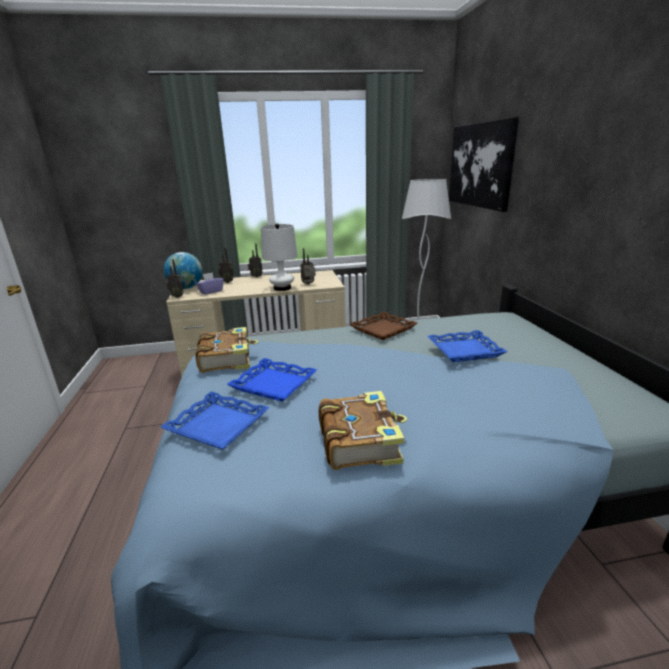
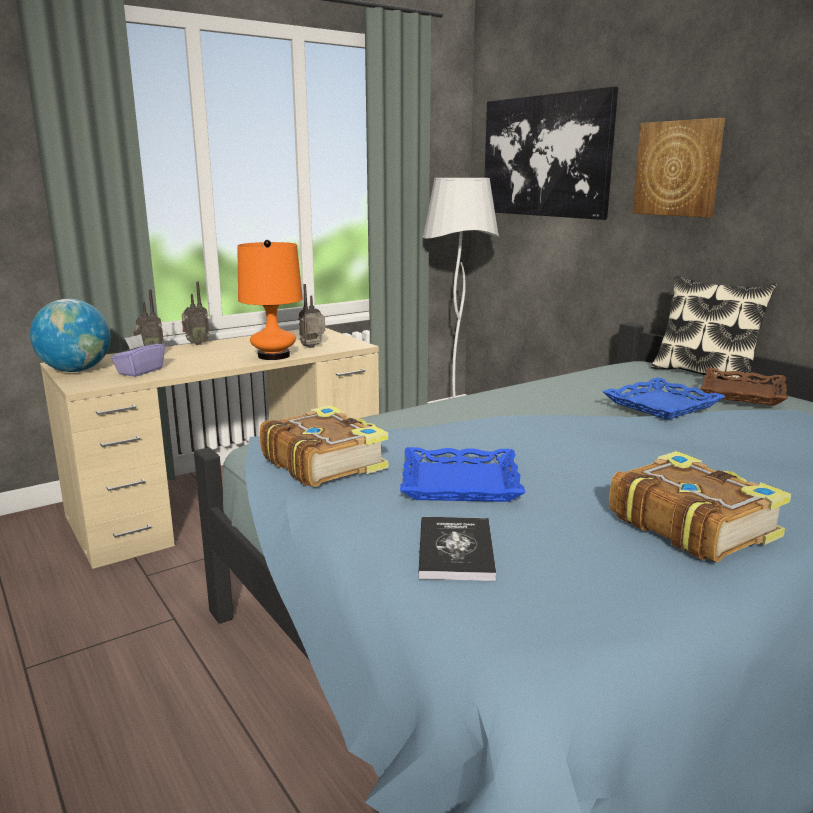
camera: 25 degrees left, 5 degrees down
(177, 296) = (79, 385): radio -> none
(218, 425) = (455, 550): blue tray -> book
(282, 288) = (274, 356): white table lamp -> orange table lamp
(383, 329) = (510, 396): brown tray -> brown tray (743, 393)
(540, 329) = (704, 374): none -> pillow
(546, 178) = (678, 168): none -> picture

